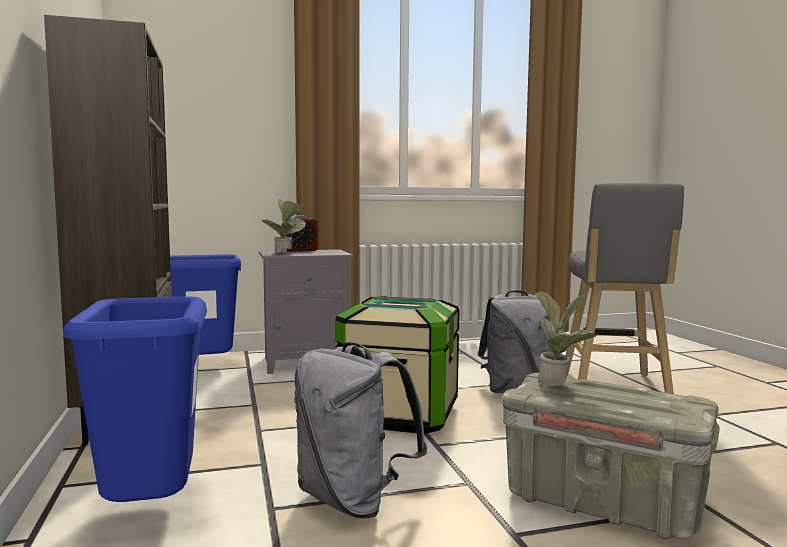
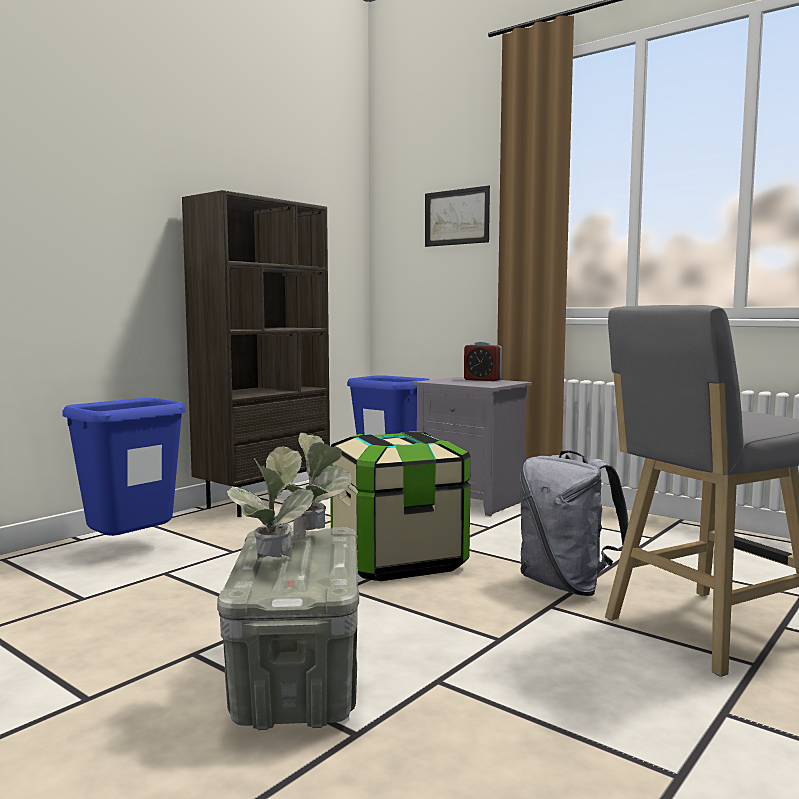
camera: 55 degrees right, 0 degrees up
(233, 95) = (456, 217): none -> picture
(285, 254) = (446, 381): potted plant -> potted plant (271, 564)
(353, 500) = (200, 590): grey backpack -> none

